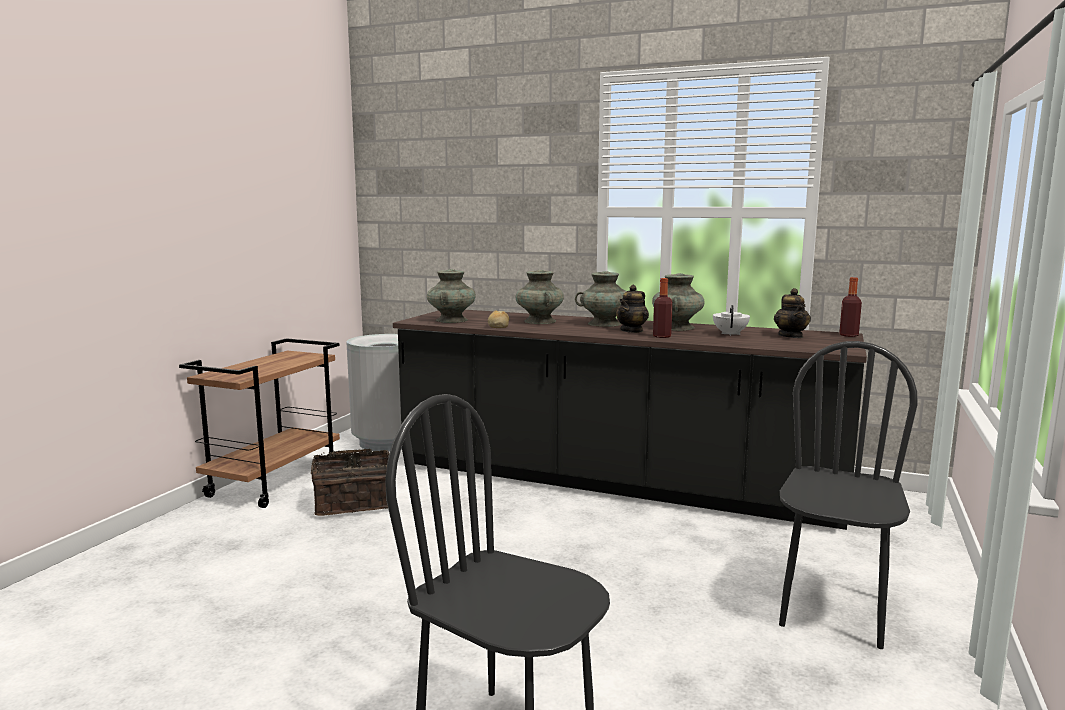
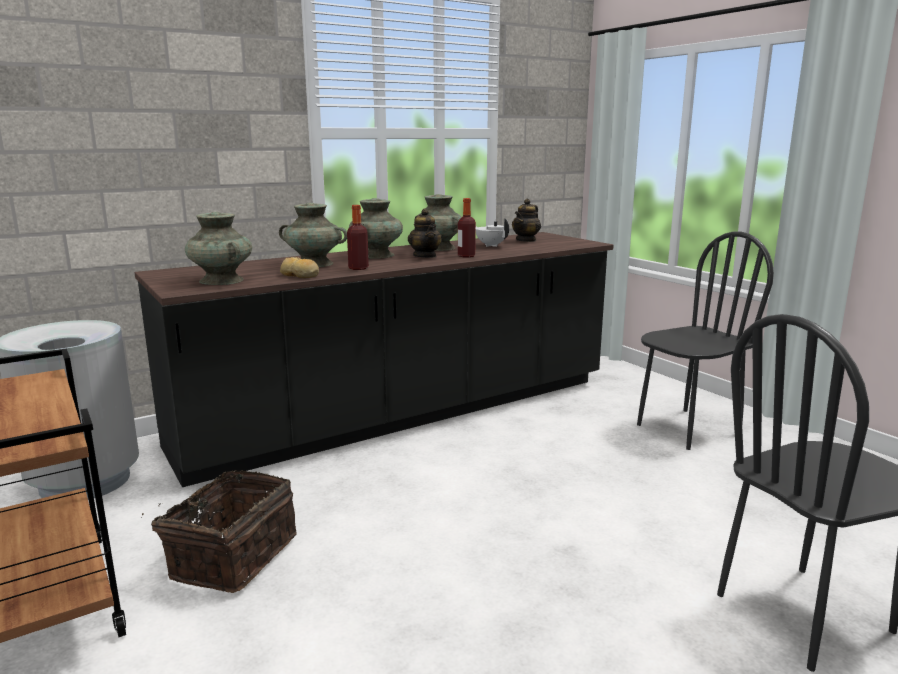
camera: 55 degrees left, 5 degrees up
(791, 336) = (526, 240): teapot -> teapot turned 90 degrees clockwise
(833, 611) = (687, 429): black chair -> black chair turned 90 degrees clockwise
(848, 335) = (545, 234): bottle -> bottle (358, 268)

